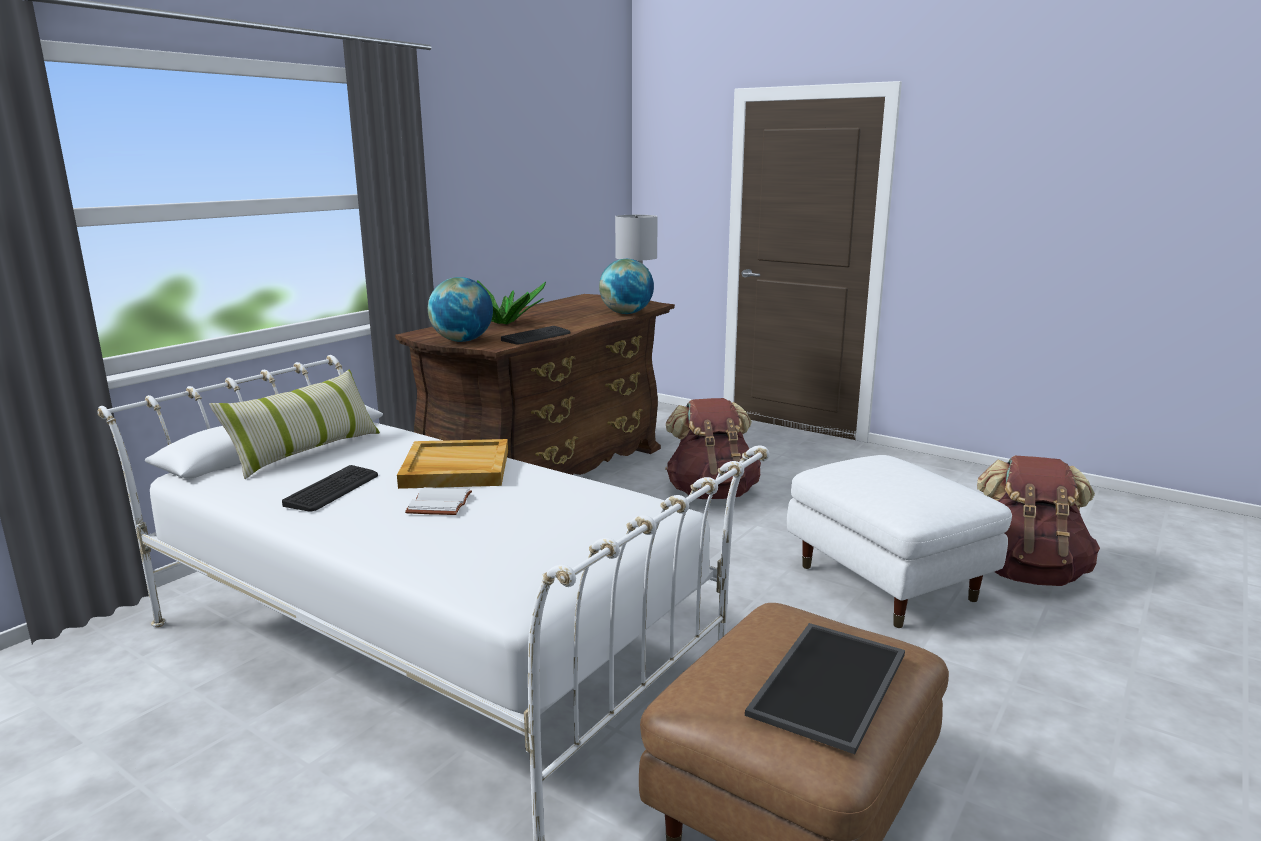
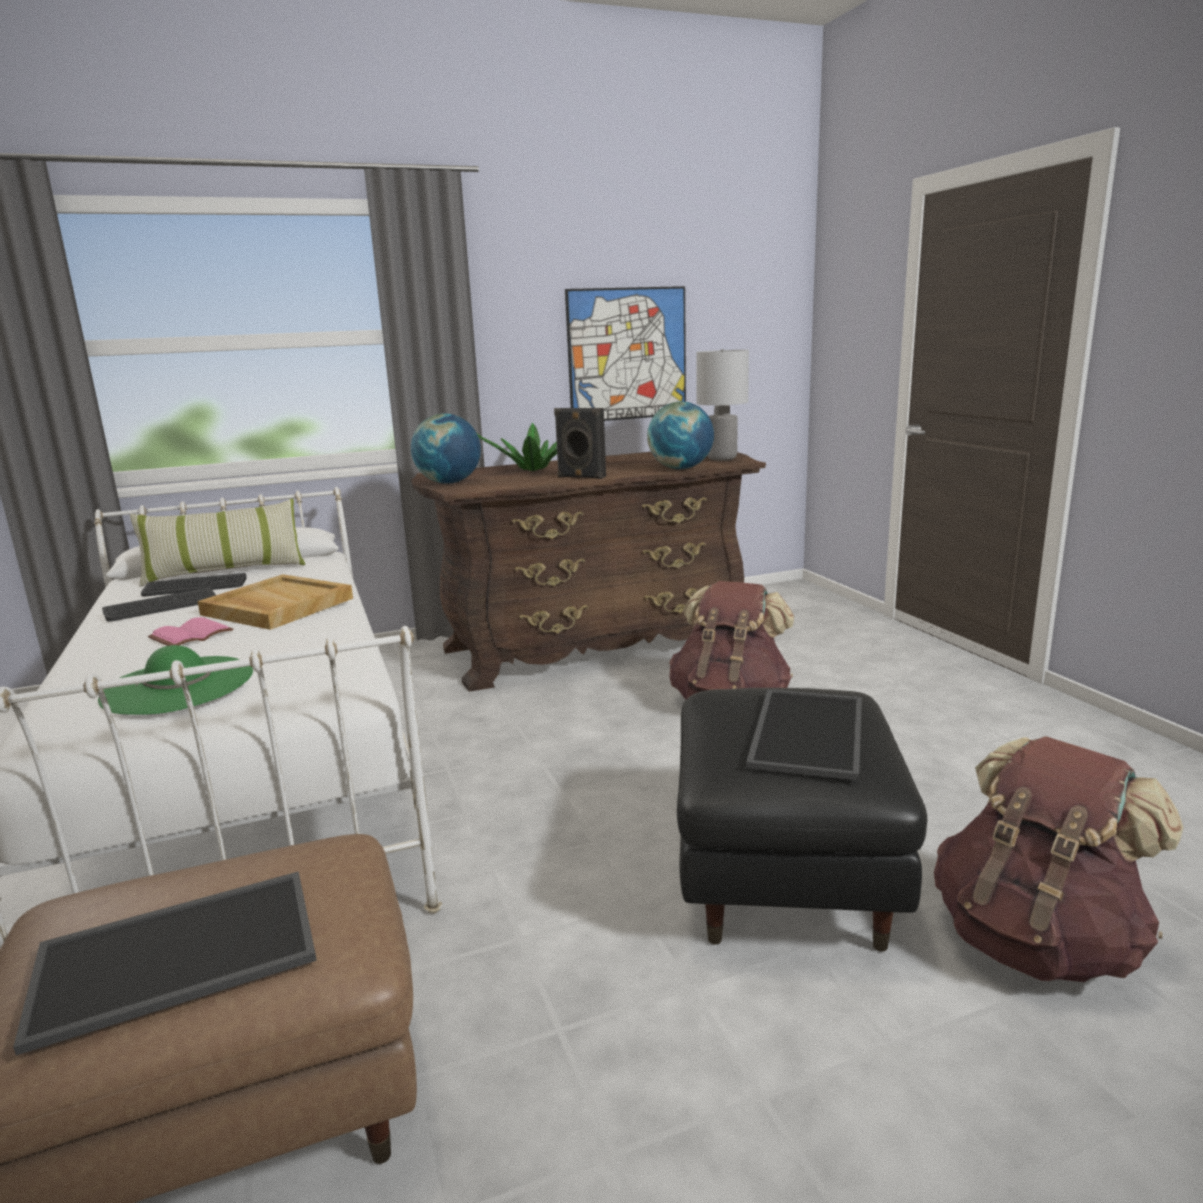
camera: 35 degrees right, 0 degrees up
(438, 503) = (191, 635): white book -> pink book
(524, 215) = (627, 354): none -> picture
(537, 336) = (522, 484): keyboard -> keyboard (195, 587)
(538, 536) = (178, 685): none -> green hat
(567, 326) = (581, 477): none -> black speaker
(888, 584) = (785, 881): white ottoman -> black ottoman
(908, 479) = (805, 731): none -> tray

